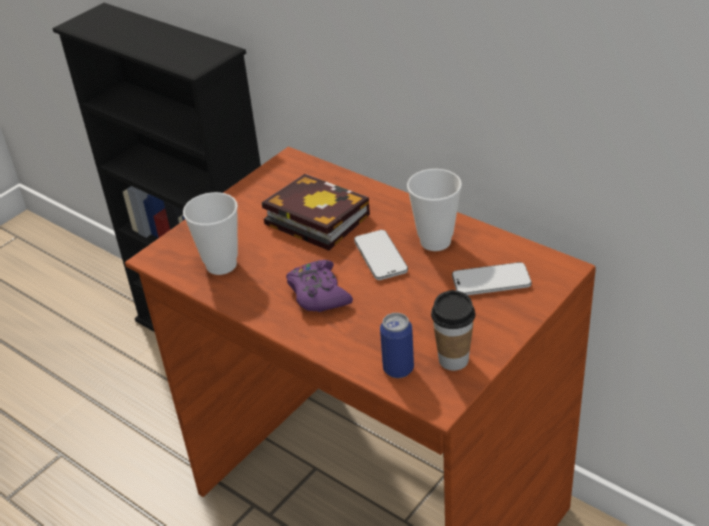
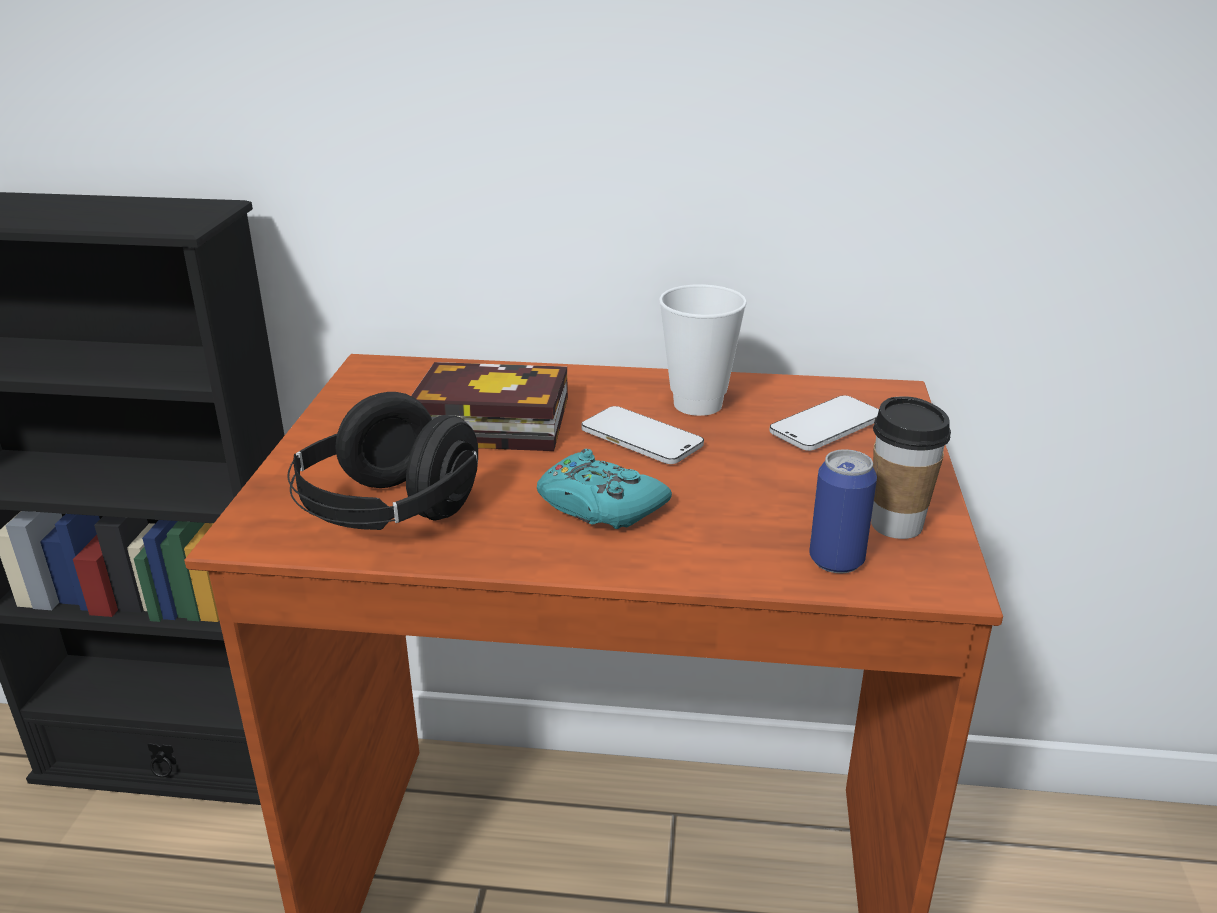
camera: 35 degrees left, 10 degrees down
(221, 265) = (388, 513): cup -> black headphones
(318, 294) = (599, 505): purple game controller -> turquoise game controller

